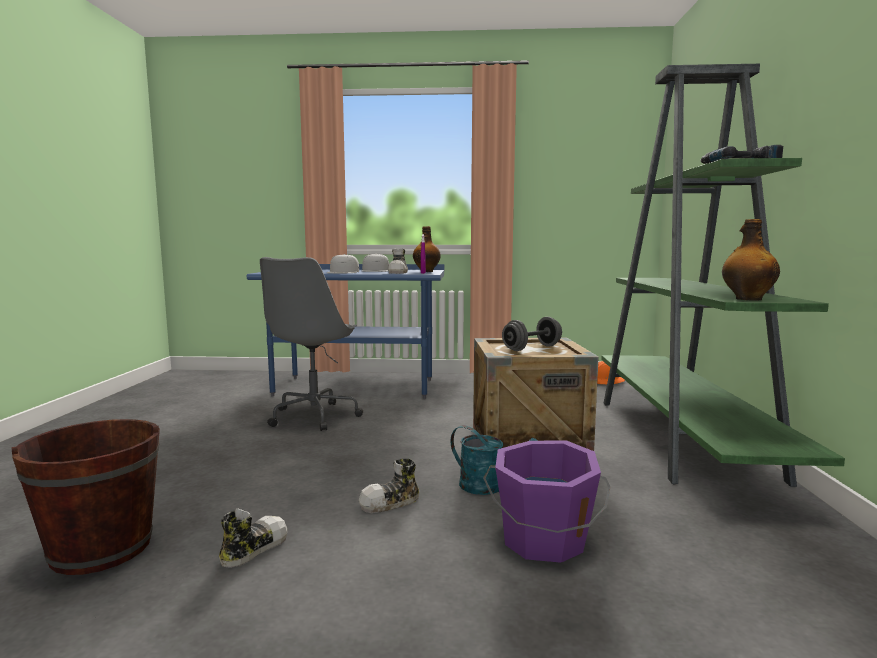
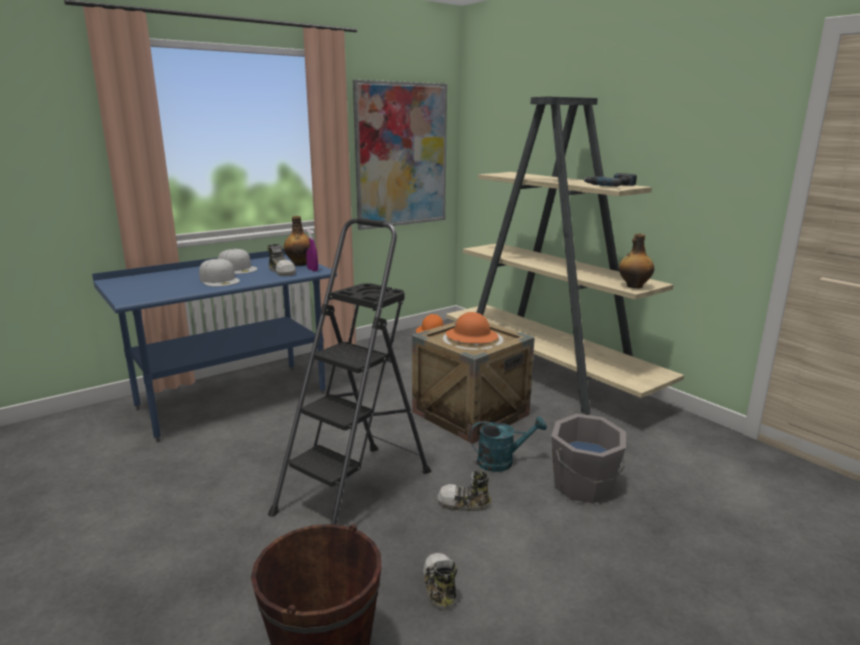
camera: 40 degrees left, 10 degrees up
(313, 417) = (257, 451): grey office chair -> none
(328, 461) = (356, 490): none -> step ladder
(390, 503) = (464, 504): shoe -> shoe turned 75 degrees clockwise
(532, 348) = (471, 336): grey dumbbell -> orange hard hat
(543, 540) = (584, 486): purple bucket -> grey bucket
(583, 186) = (401, 155): none -> picture
(682, 438) = (547, 374): green bookcase -> beige bookcase

